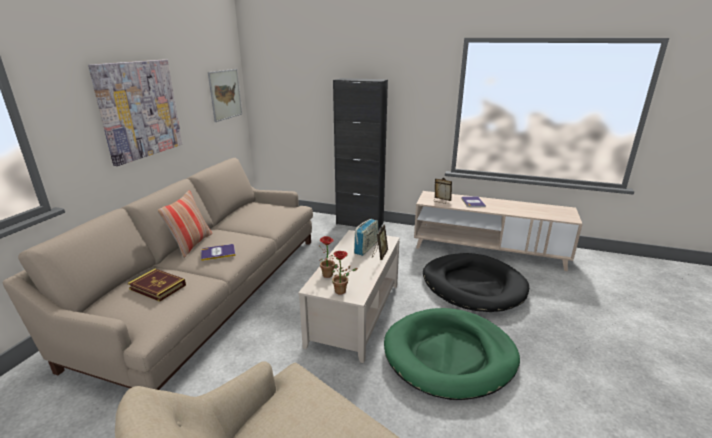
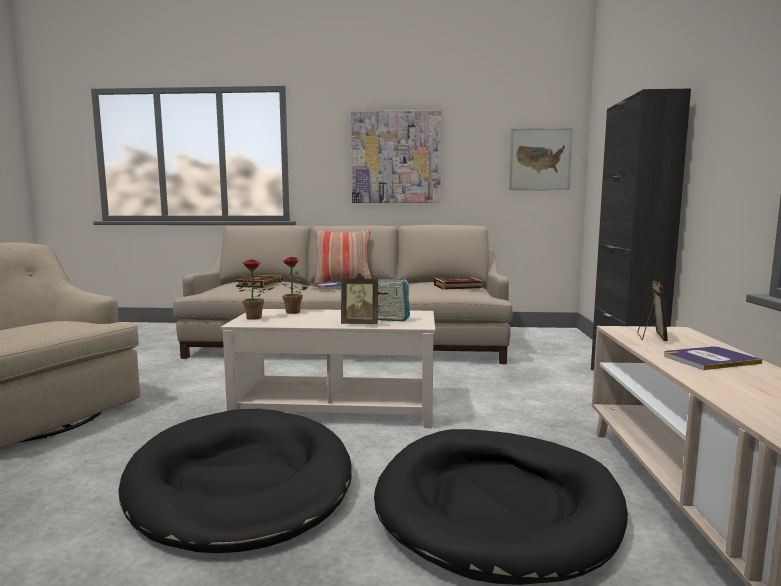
camera: 75 degrees right, 15 degrees down
(269, 209) = (458, 286): none -> book
(449, 355) = (241, 483): green dog bed -> black dog bed

